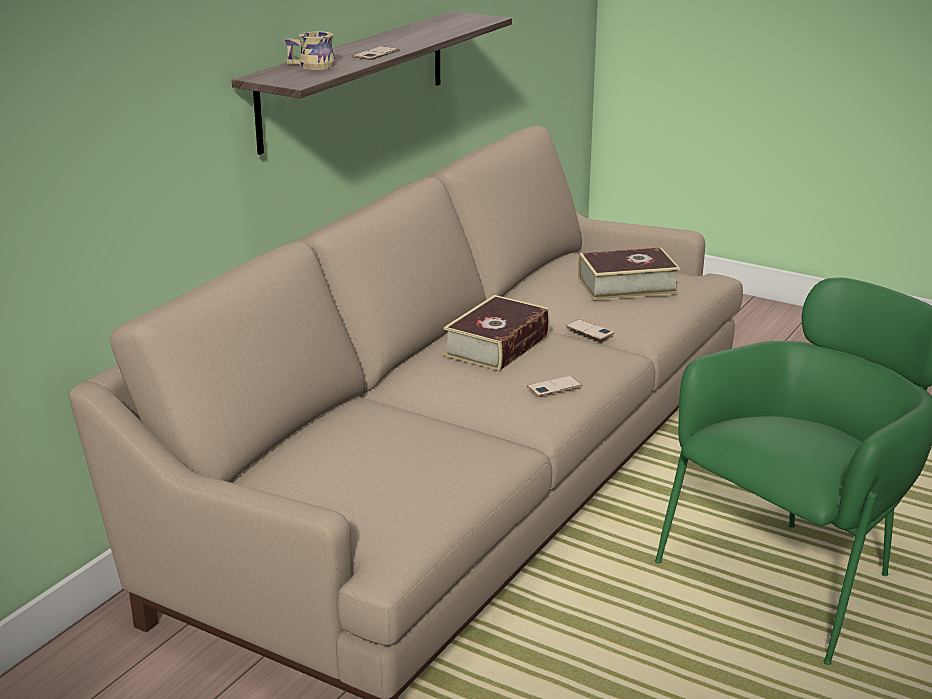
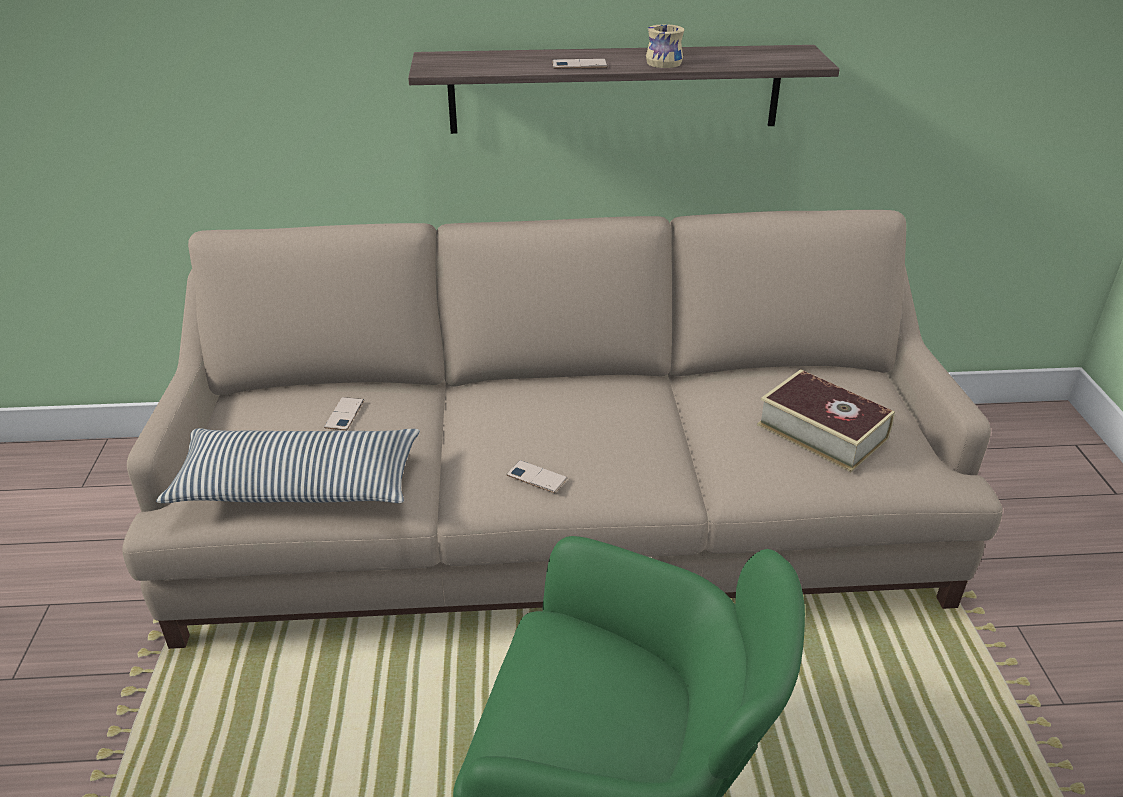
camera: 55 degrees right, 10 degrees up
(311, 66) = (494, 59): beige mug -> beige mug (658, 61)
(434, 483) = (298, 485): none -> pillow
(497, 345) = (583, 410): book -> none
(589, 330) = (697, 450): phone -> phone (344, 414)

